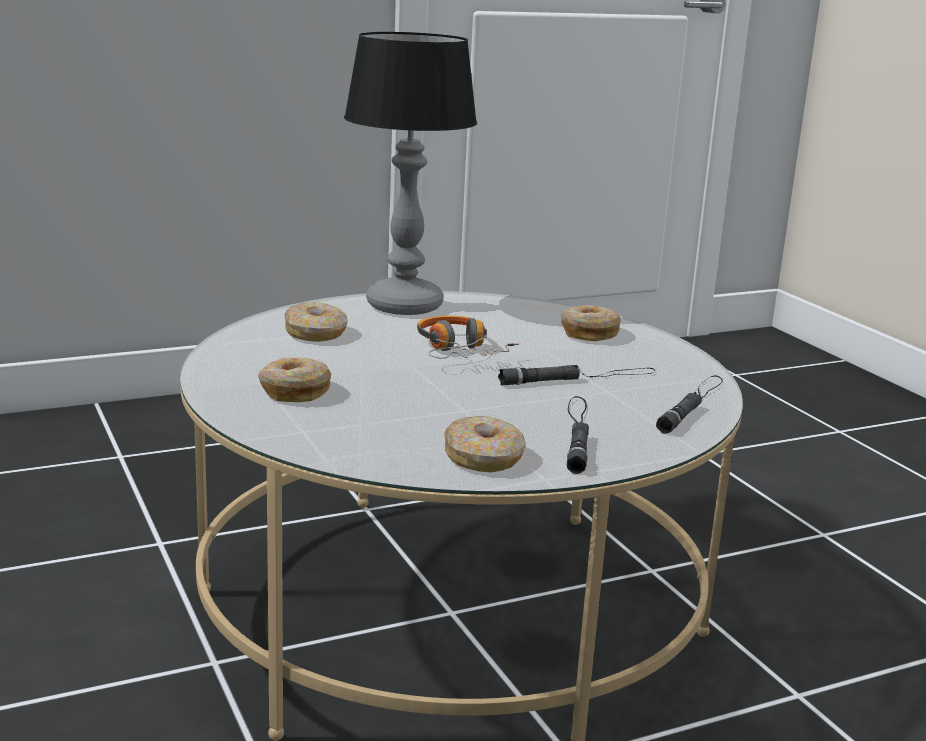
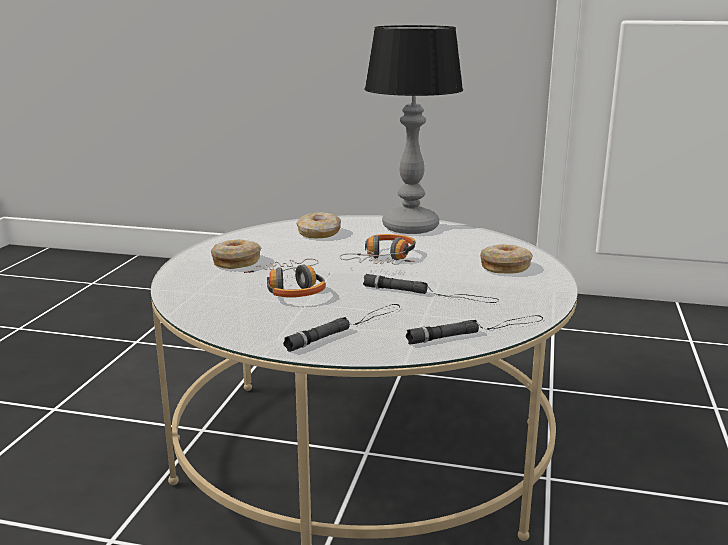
camera: 40 degrees right, 0 degrees up
(429, 407) = (290, 288): none -> headphones
(484, 458) = (254, 325): donut -> none

